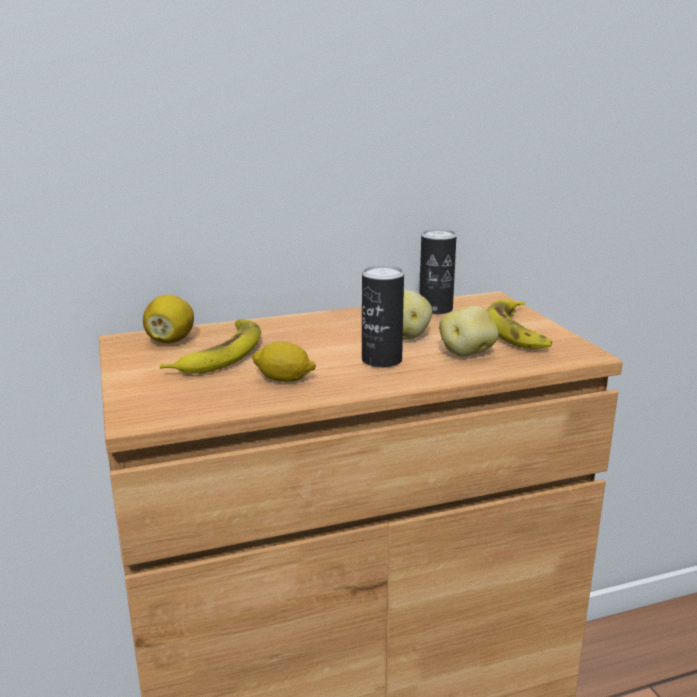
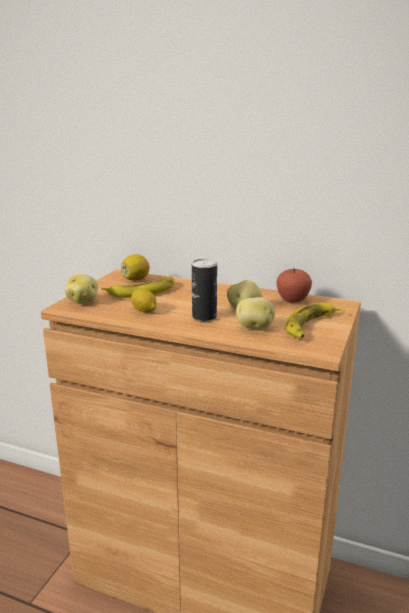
camera: 40 degrees right, 0 degrees up
(155, 398) = (83, 301): none -> potato
(435, 309) = (292, 300): can -> apple

